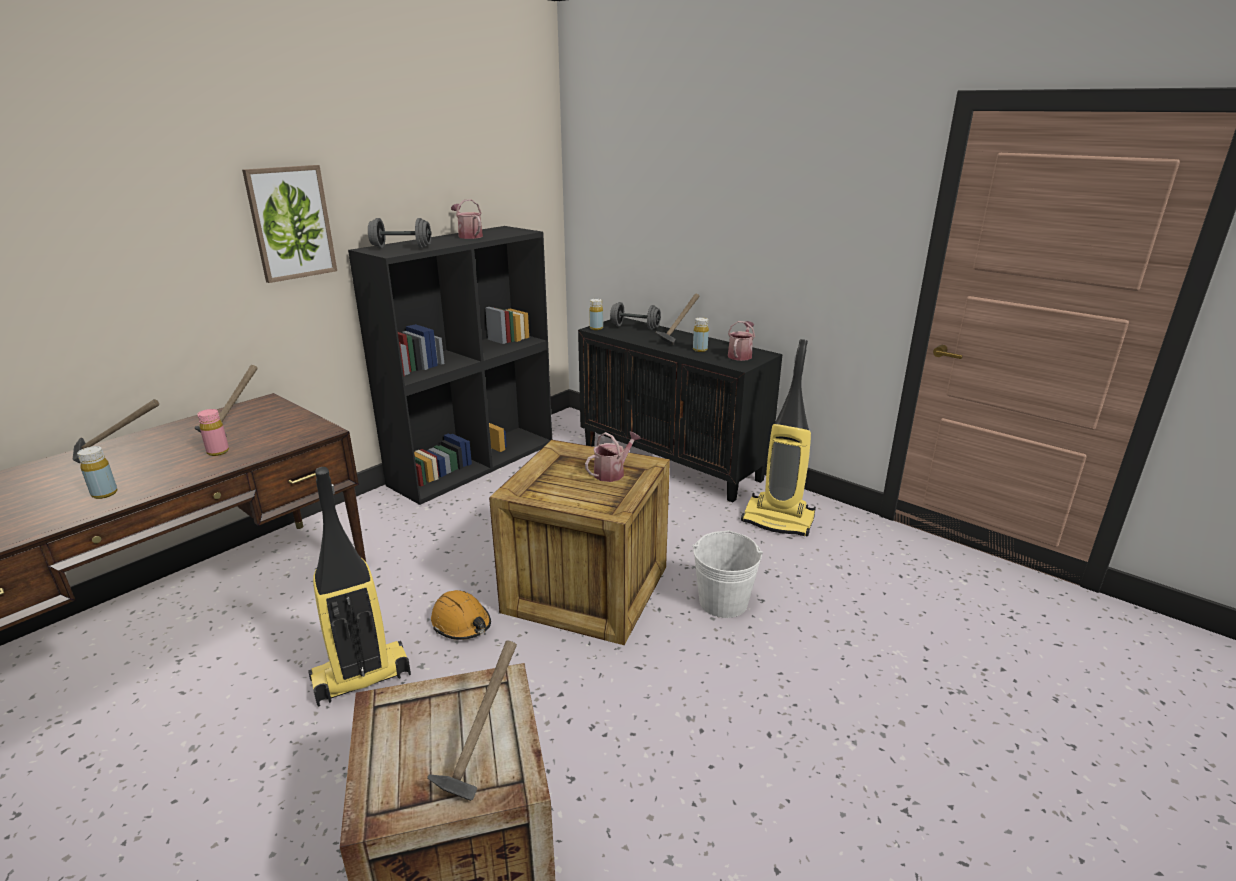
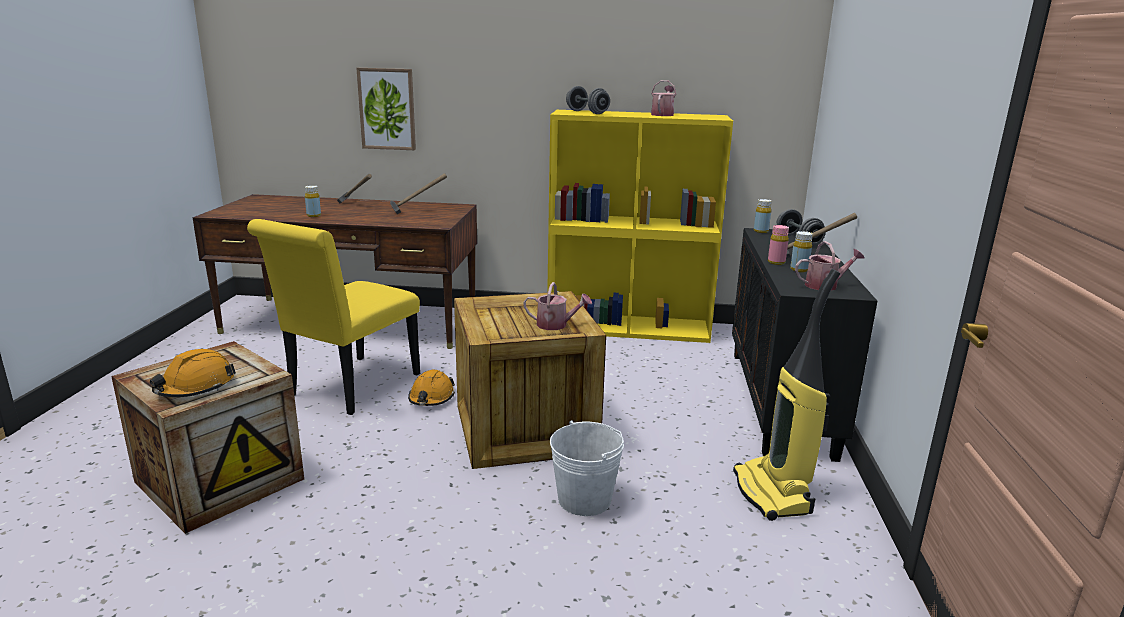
camera: 55 degrees right, 5 degrees down
(218, 452) = (383, 217): pink bottle -> pink bottle (776, 262)
(291, 223) = (516, 81): picture -> picture (387, 109)
(360, 678) = (349, 388): vacuum cleaner -> yellow chair
(474, 463) = (629, 327): black bookcase -> yellow bookcase
(481, 753) = (195, 387): hammer -> orange hard hat

